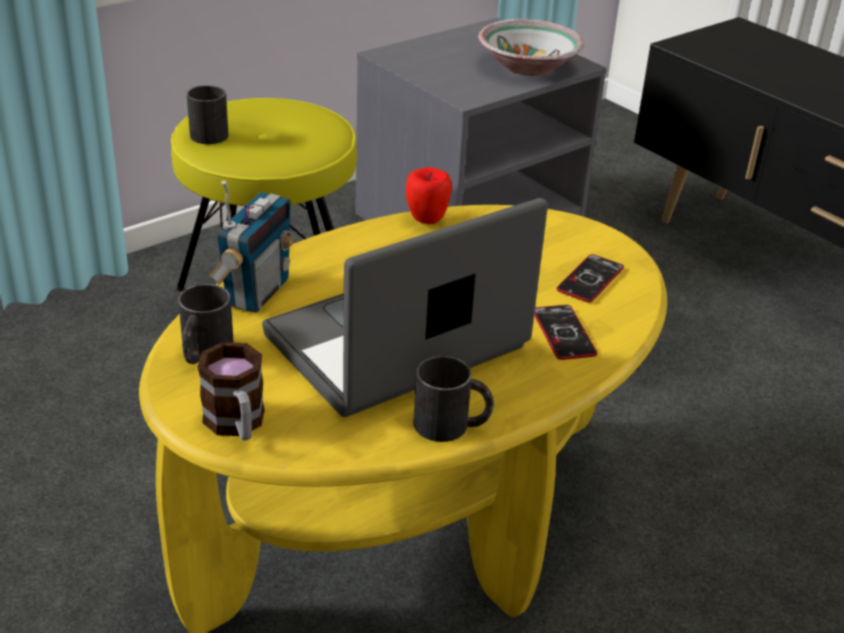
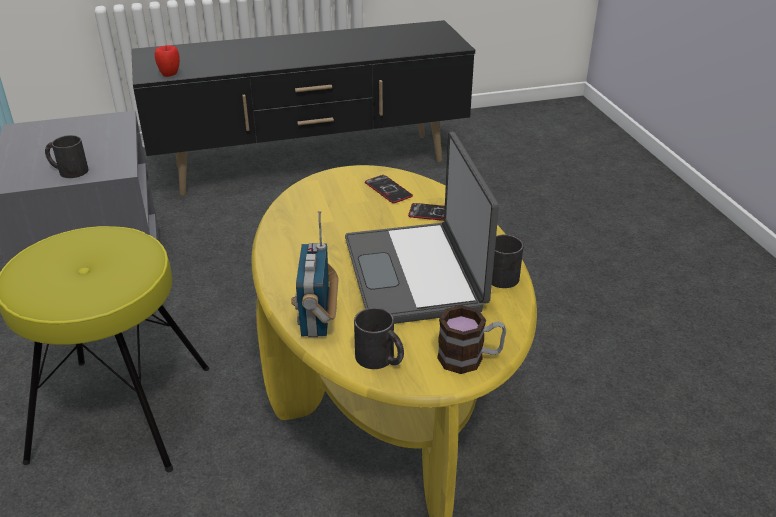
camera: 65 degrees left, 0 degrees up
(208, 132) = (55, 294): black mug -> black mug (68, 171)
(256, 292) = (317, 320): radio -> radio turned 135 degrees counterclockwise
(426, 220) = (277, 227): apple -> apple (170, 75)
(529, 67) = (101, 134): bowl -> none

